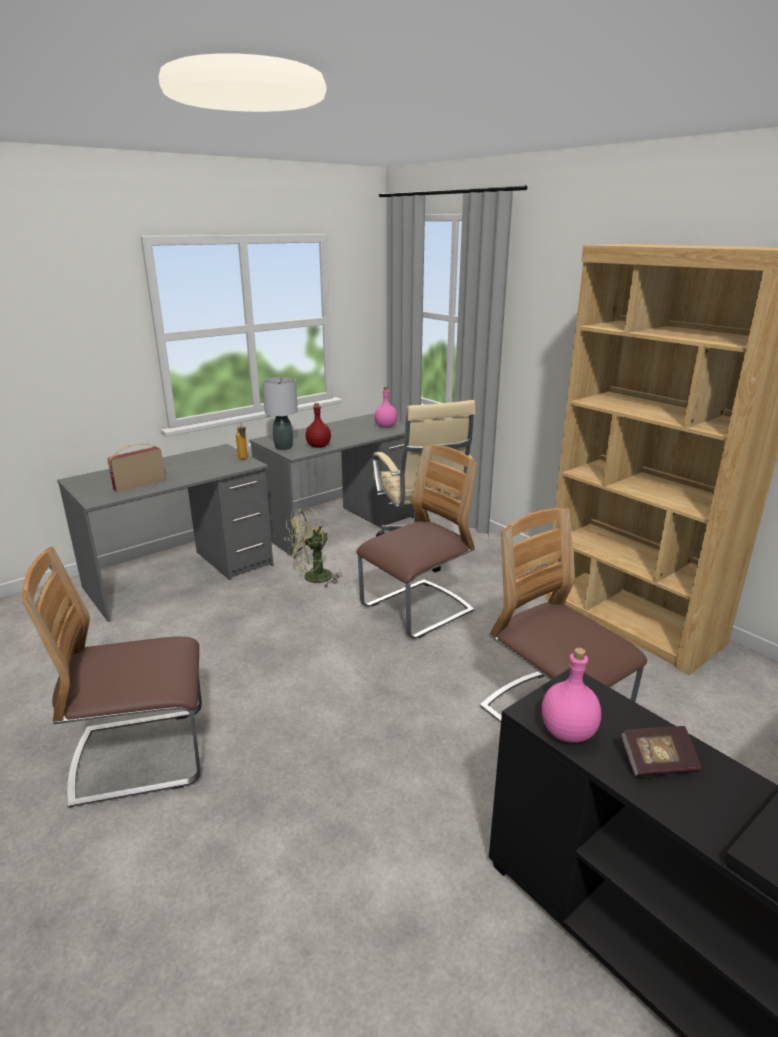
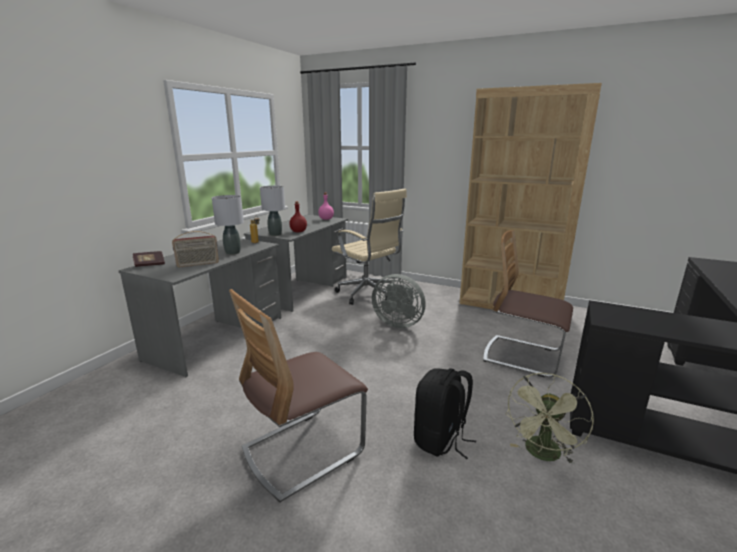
camera: 25 degrees left, 5 degrees down
(139, 485) = (198, 264): radio -> radio turned 135 degrees counterclockwise
(196, 472) = (232, 253): none -> grey table lamp
(303, 803) = (440, 440): none -> black backpack
(312, 579) = (316, 320): green fan -> green fan (542, 455)
(417, 610) = (398, 323): chair -> grey fan
(567, 733) = (632, 325): pink bottle -> none
(657, 763) = (683, 326): book -> book (149, 264)

